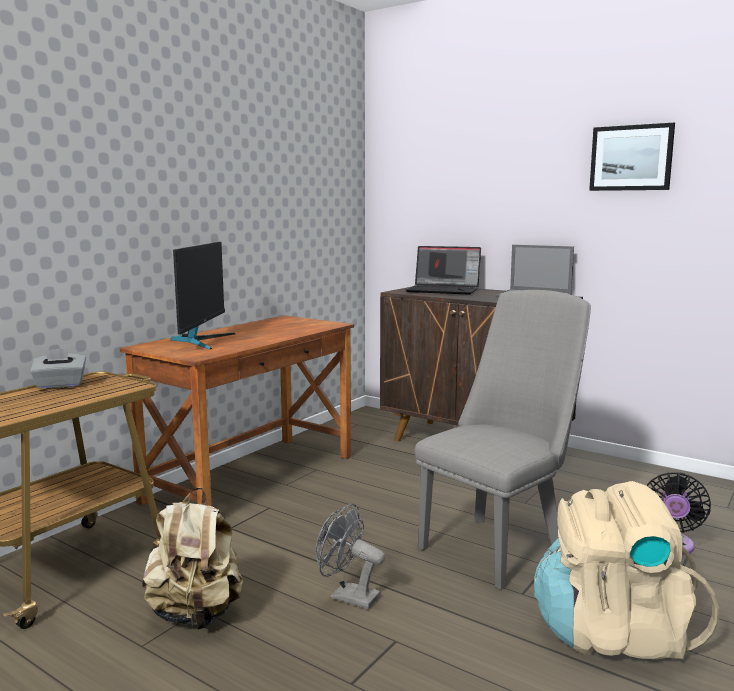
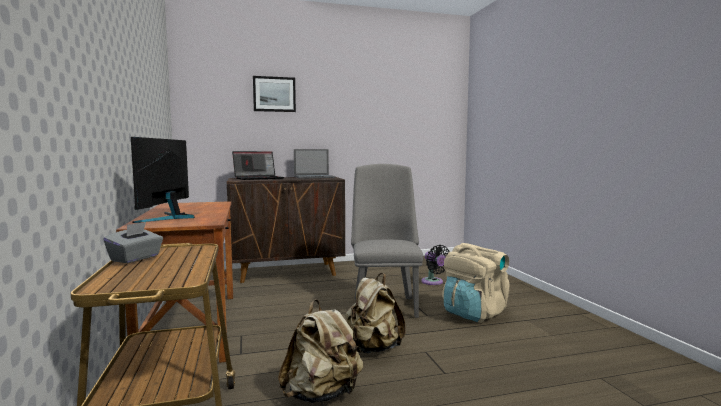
camera: 50 degrees left, 5 degrees down
(201, 340) = (168, 218): monitor -> monitor turned 135 degrees counterclockwise
(347, 596) = (373, 348): grey fan -> beige backpack
(631, 158) = (351, 103): picture -> picture (274, 94)

